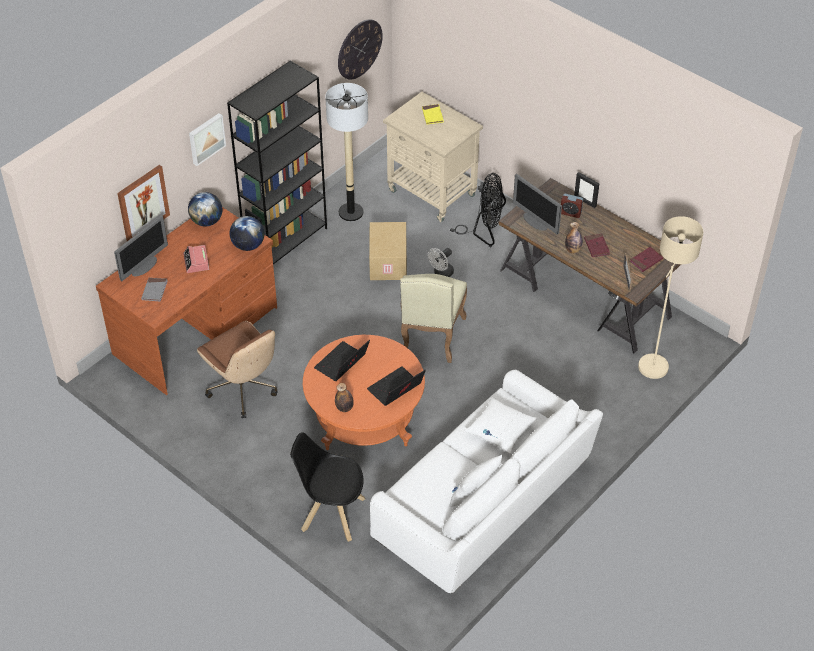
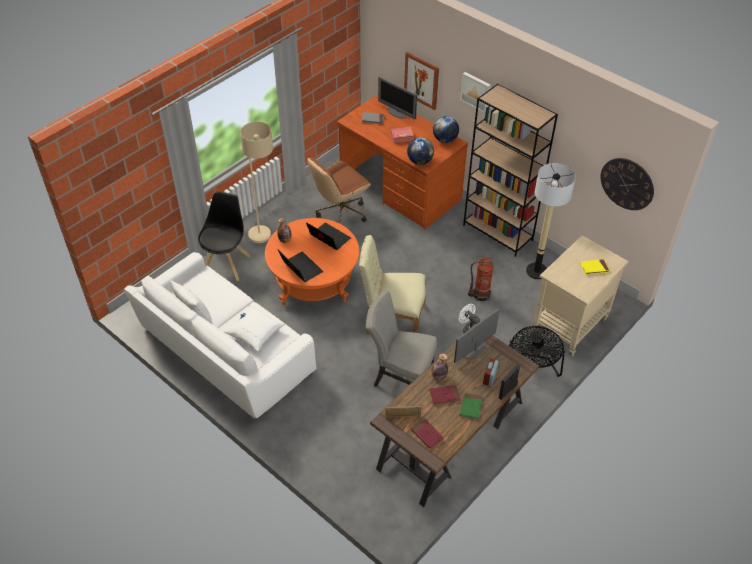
camera: 90 degrees right, 0 degrees up
(286, 240) = (498, 233): black bookcase -> beige bookcase
(387, 261) = (480, 294): cardboard box -> fire extinguisher
(511, 333) = (399, 376): none -> grey chair
(608, 228) = (471, 407): none -> green book
(656, 361) = (366, 487): beige floor lamp -> beige floor lamp (265, 237)

